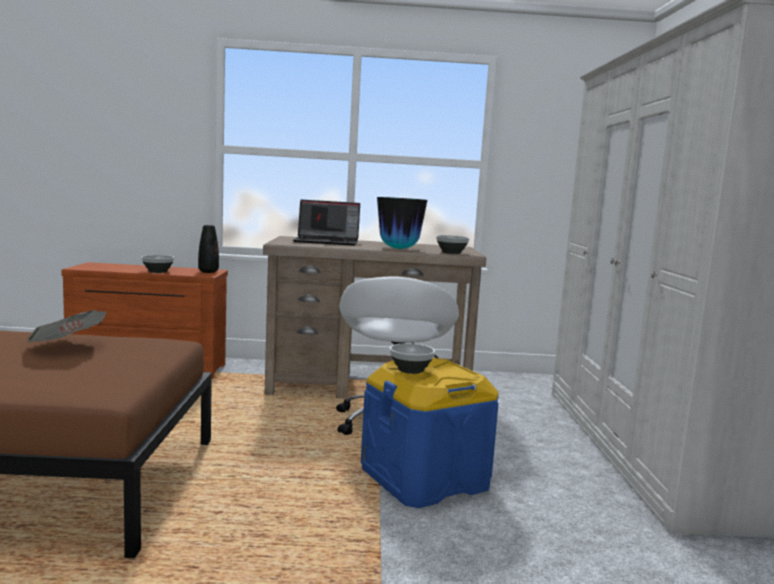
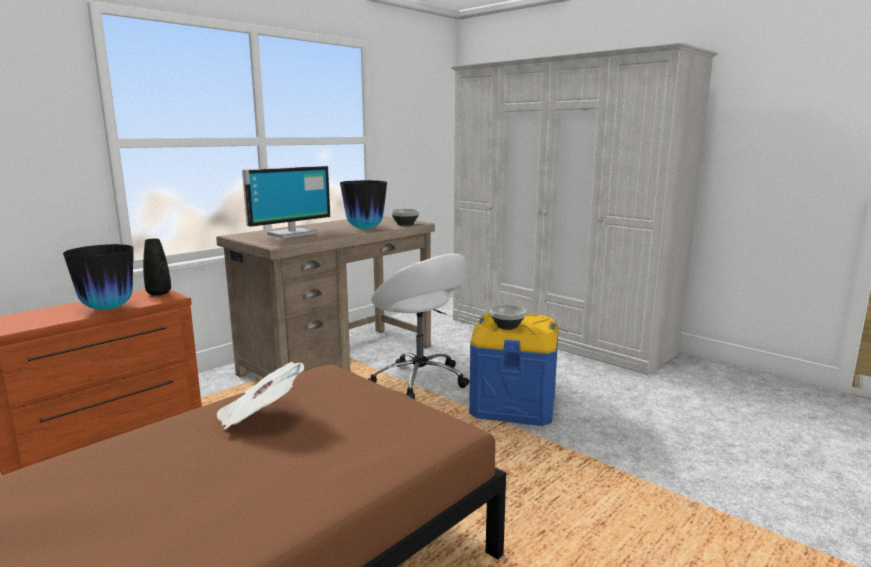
camera: 45 degrees left, 5 degrees up
(157, 271) = (107, 308): bowl -> vase
(327, 242) = (291, 234): laptop -> monitor

